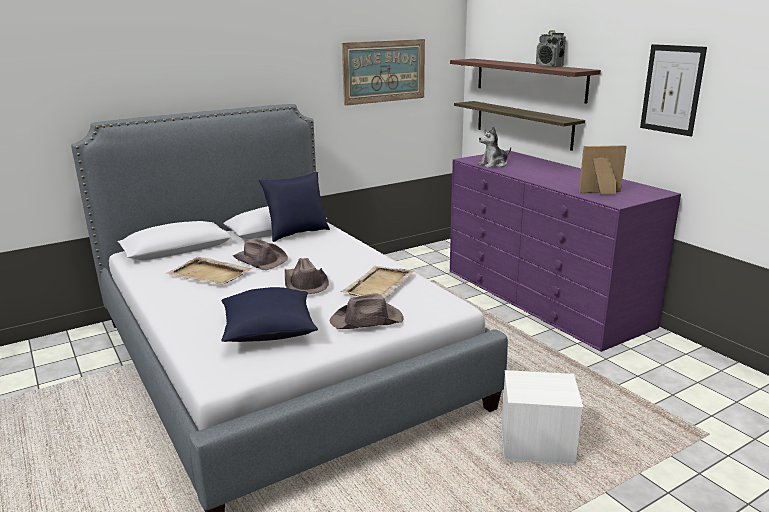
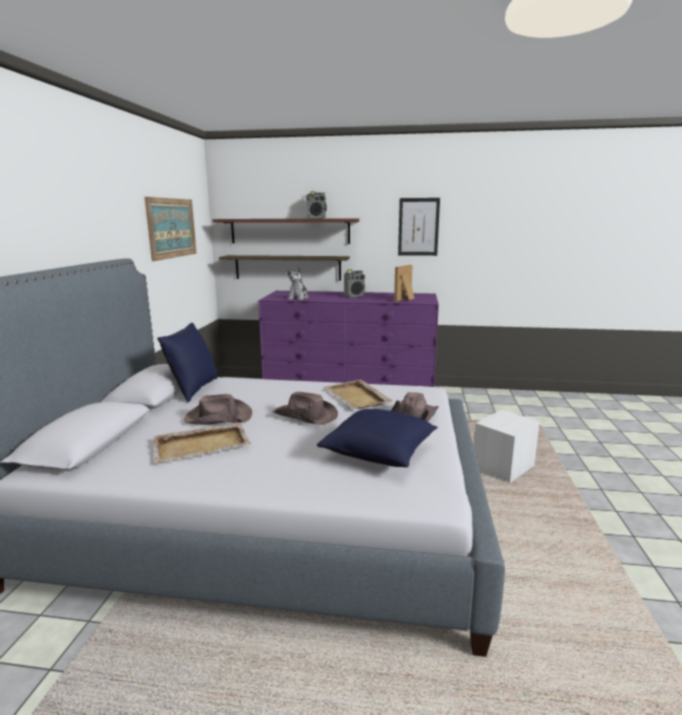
camera: 50 degrees left, 5 degrees down
(560, 175) = (354, 296): none -> radio

